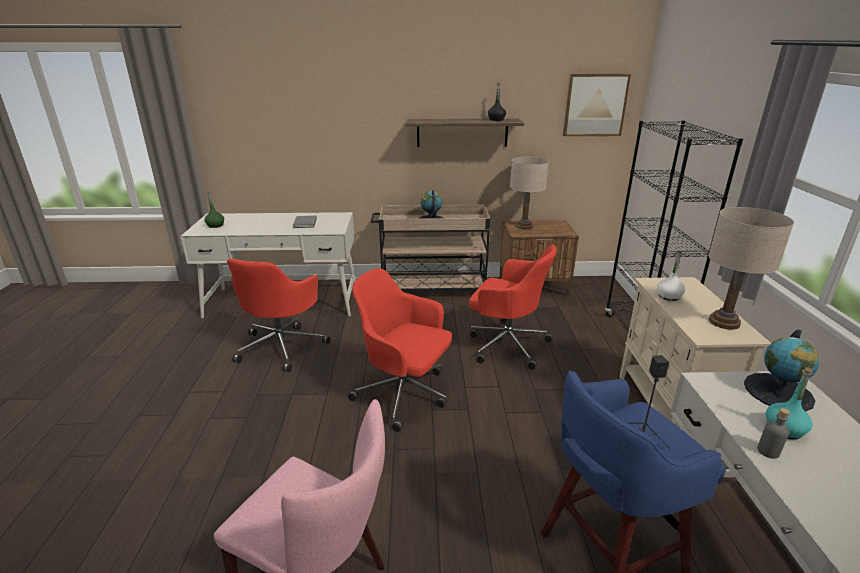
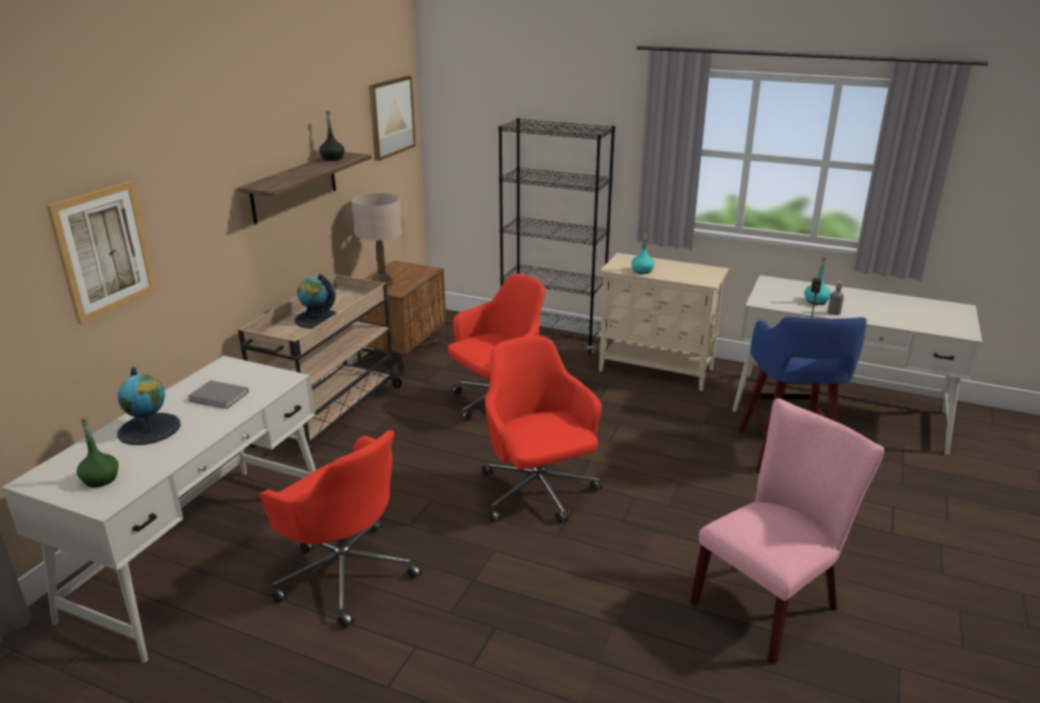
camera: 65 degrees left, 0 degrees up
(300, 128) = (104, 250): none -> picture
(404, 394) = (538, 493): red office chair -> red office chair turned 105 degrees clockwise
(669, 296) = (642, 271): white bottle -> turquoise bottle
(724, 322) = (693, 269): beige table lamp -> none
(778, 392) = (780, 288): globe -> globe (149, 429)

